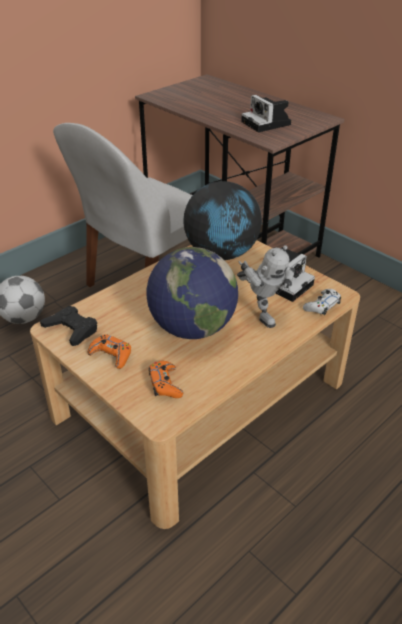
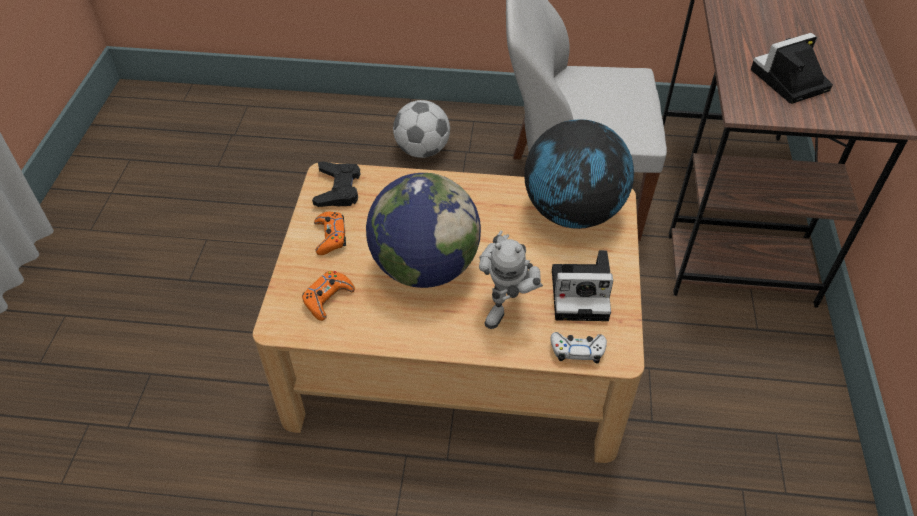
camera: 50 degrees right, 10 degrees up
(267, 124) = (788, 81): camera -> camera turned 45 degrees clockwise

